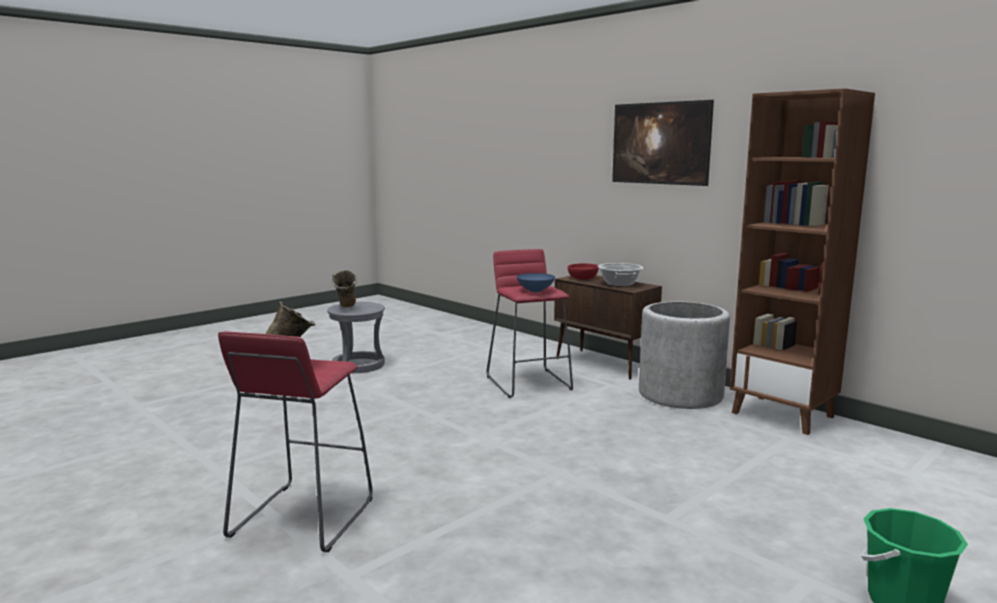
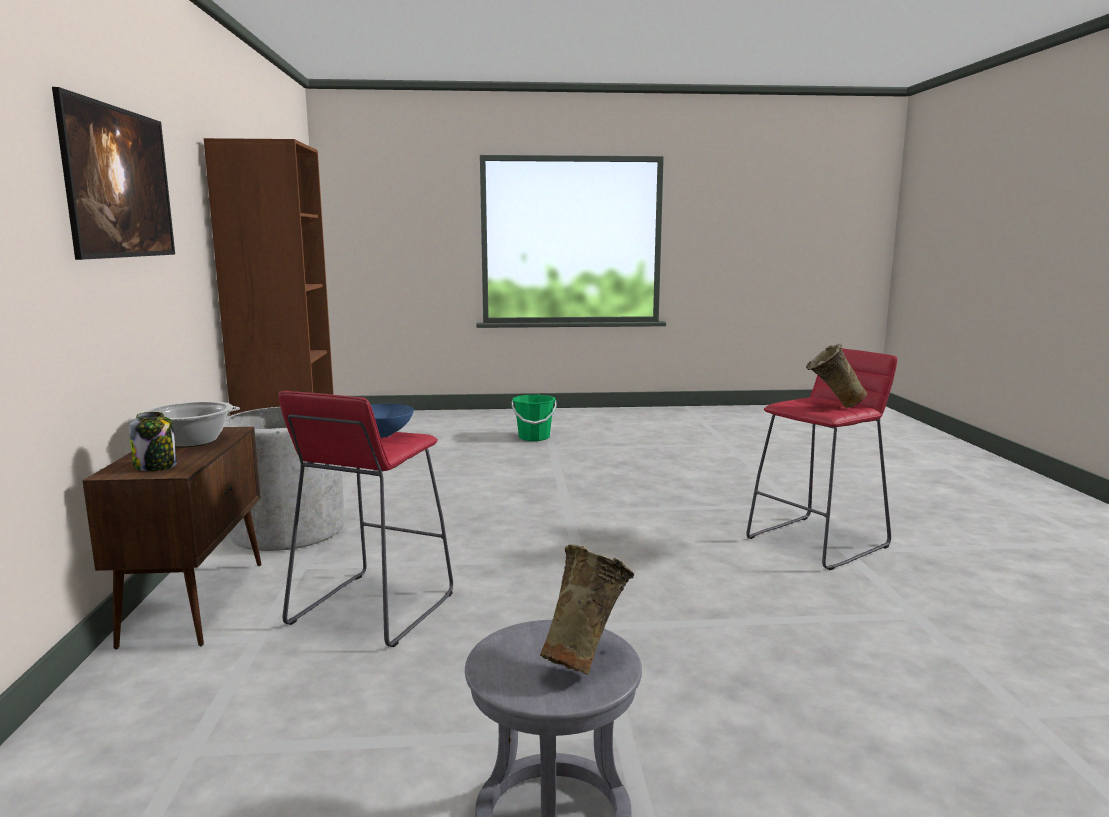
camera: 140 degrees left, 0 degrees up
(582, 278) = (156, 466): red bowl -> jar

